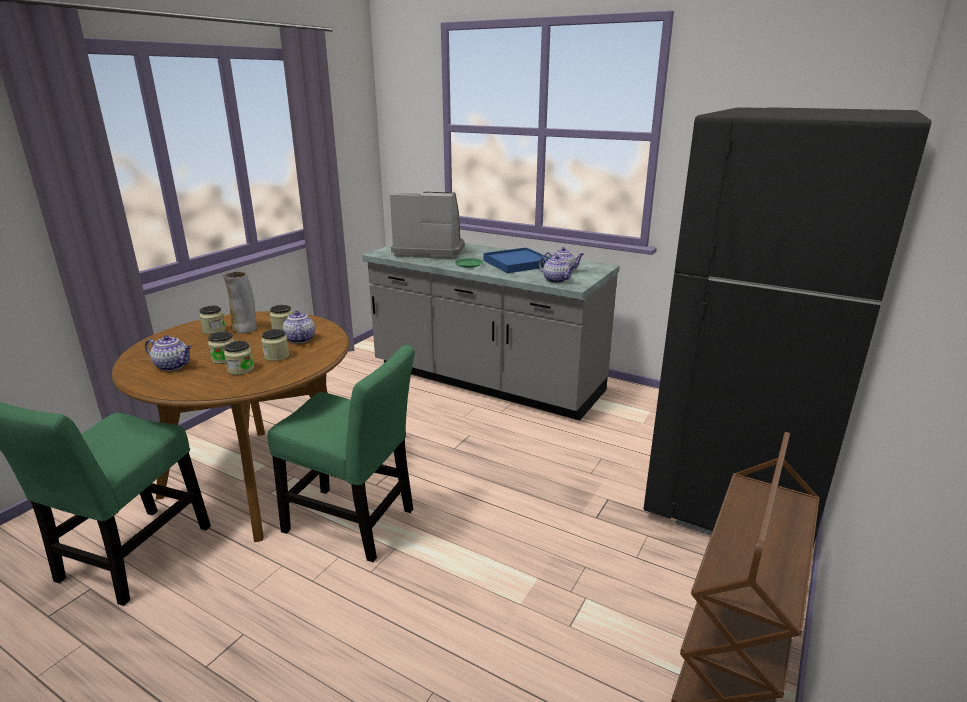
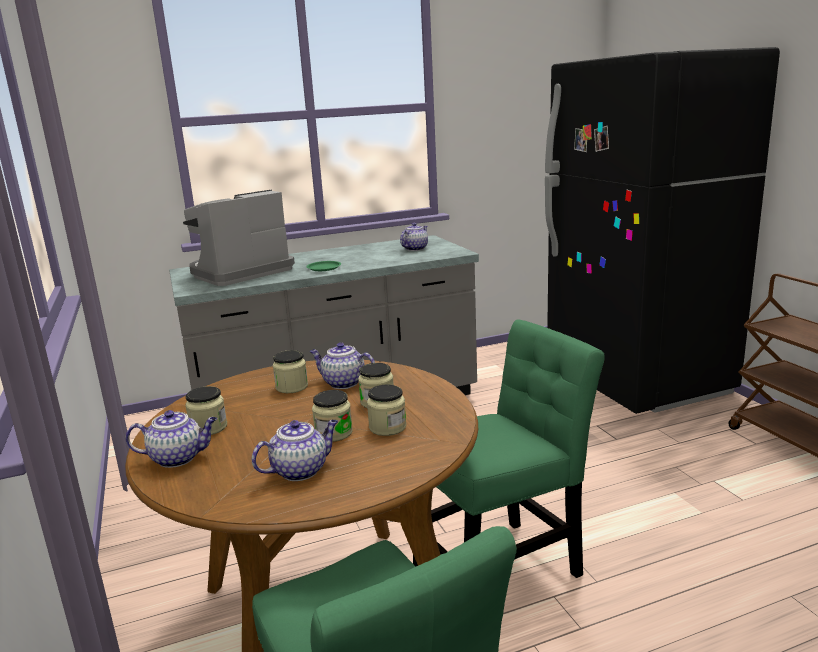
camera: 50 degrees left, 5 degrees down
(245, 329) = (244, 408): vase -> none
(517, 263) = (360, 255): blue tray -> none
(556, 280) = (435, 254): teapot -> teapot (178, 458)

